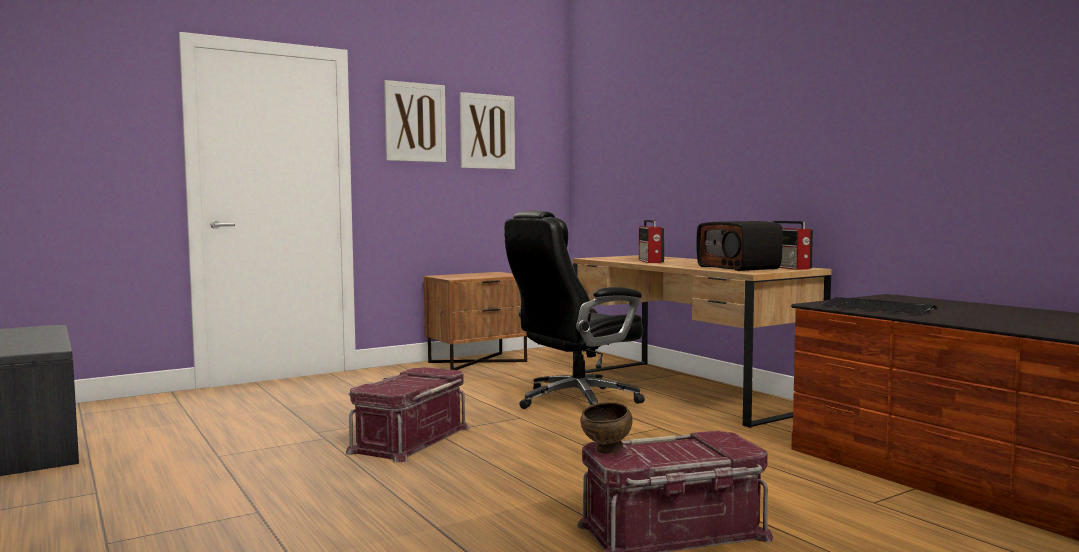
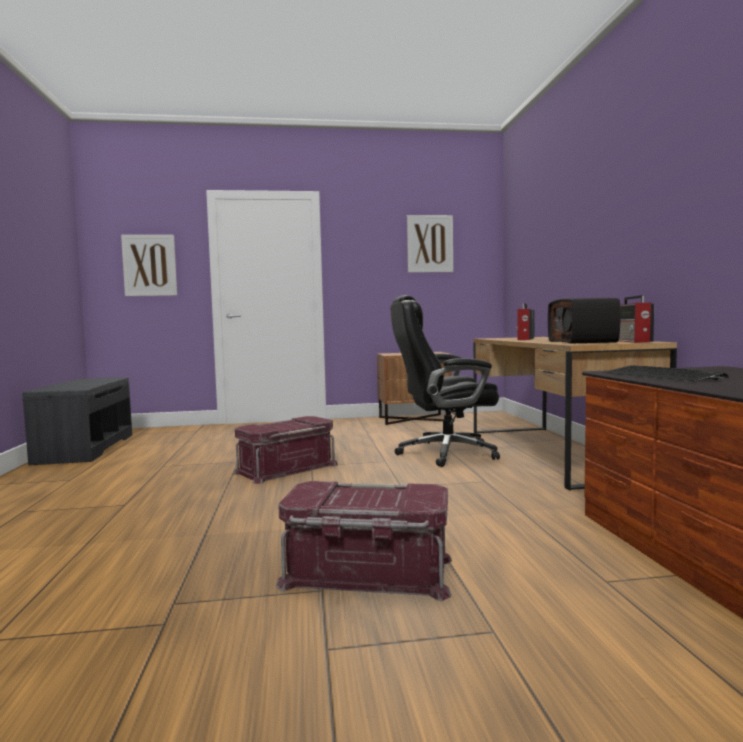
camera: 25 degrees right, 0 degrees up
(415, 122) = (371, 240): picture -> picture (149, 265)
(607, 451) = (306, 490): brown bowl -> none

